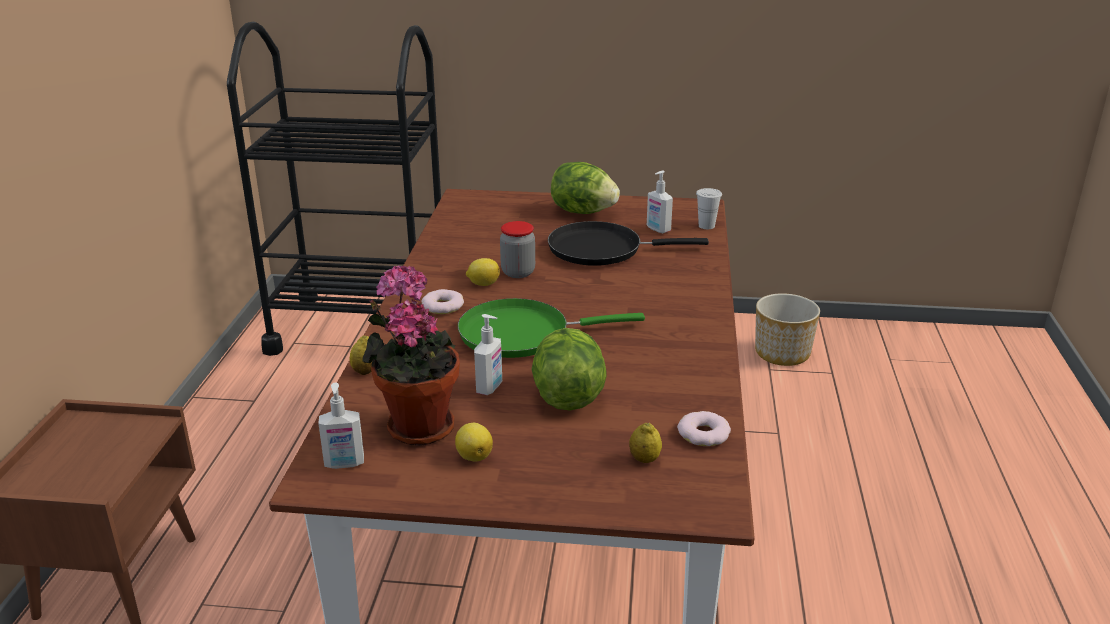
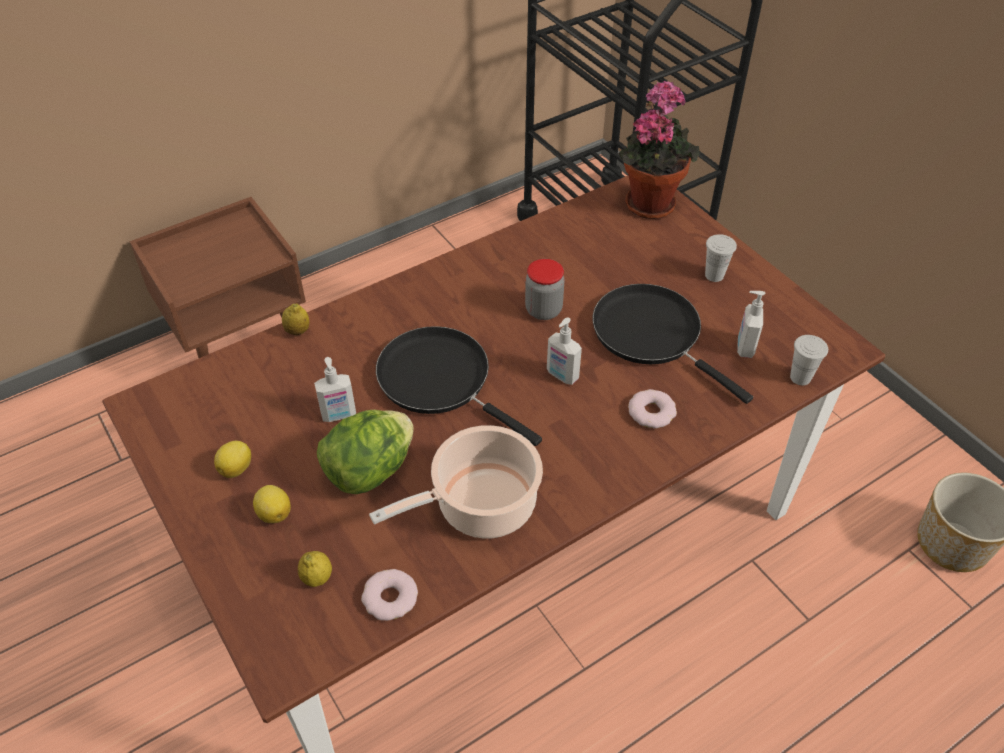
camera: 50 degrees right, 20 degrees up
(344, 464) = (171, 404): soap dispenser -> soap dispenser (561, 375)
(416, 425) = (250, 408): potted plant -> potted plant (650, 201)
(443, 306) = (436, 305): donut -> donut (651, 412)
(483, 284) = (499, 303): lemon -> lemon (274, 513)
(522, 334) = (440, 380): green frying pan -> black frying pan
(583, 212) = (714, 275): lettuce -> white cup
(665, 366) = (480, 506): none -> cooking pot

